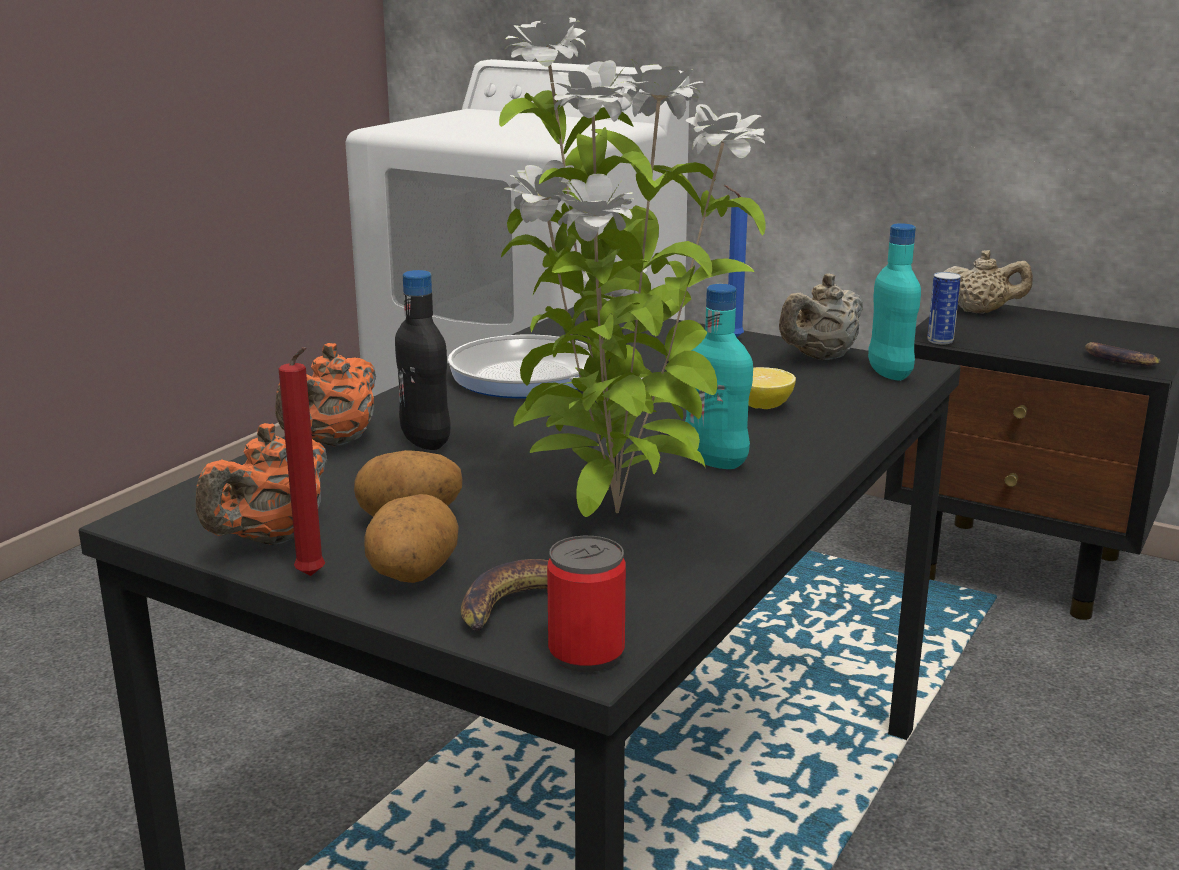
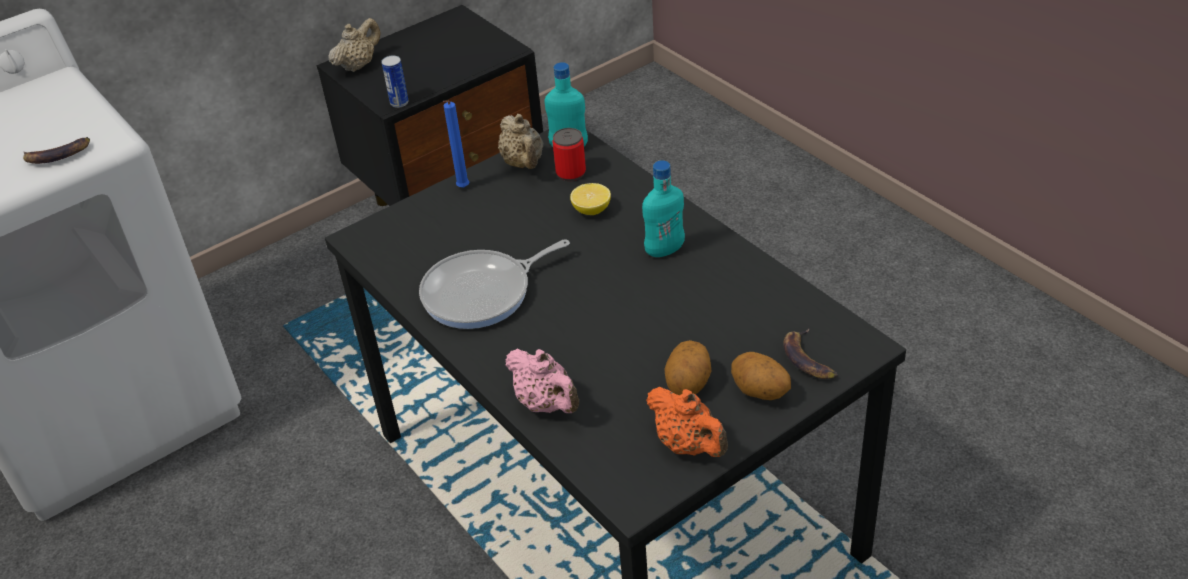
camera: 65 degrees left, 20 degrees up
(313, 577) = (746, 432): red candle -> none
(333, 442) = (546, 404): orange teapot -> pink teapot
(425, 441) = (569, 361): black bottle -> none
(586, 654) = (862, 346): can -> can (571, 173)
(614, 516) = (718, 304): potted plant -> none
(1118, 360) = (488, 52): banana -> banana (57, 155)

